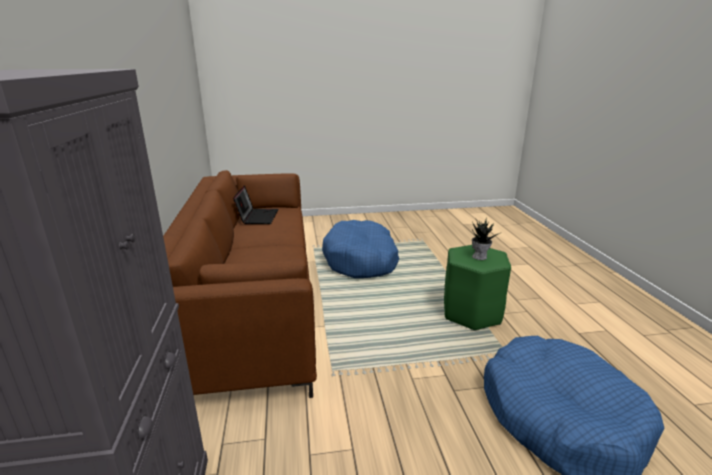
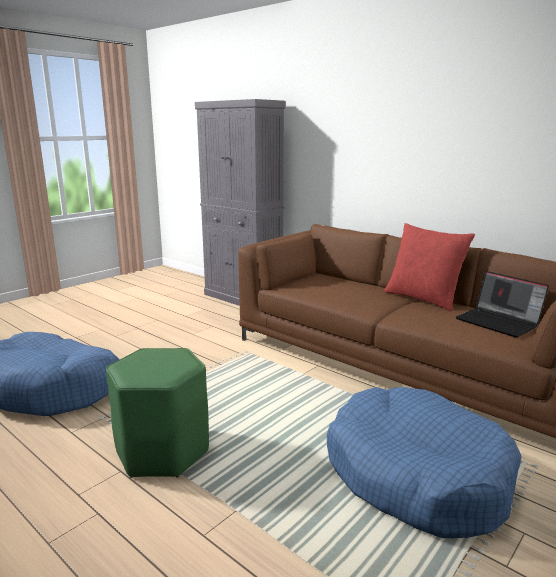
camera: 140 degrees right, 5 degrees down
(236, 242) = (423, 298): none -> red pillow
(480, 257) = (152, 362): potted plant -> none

